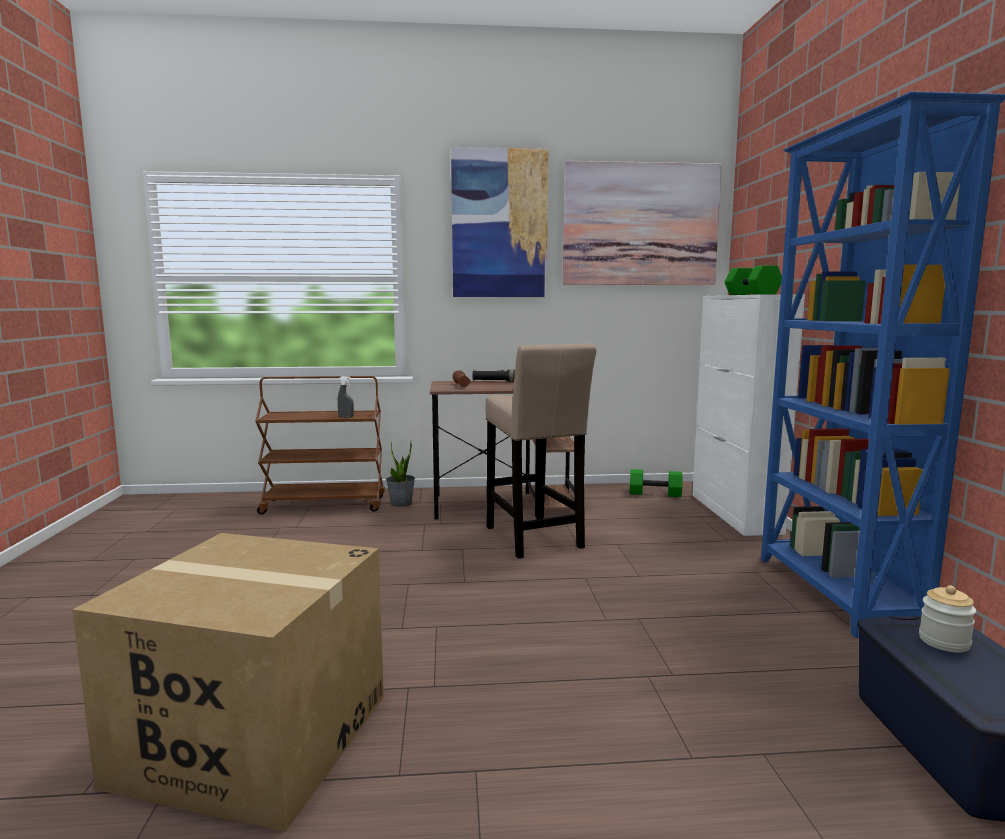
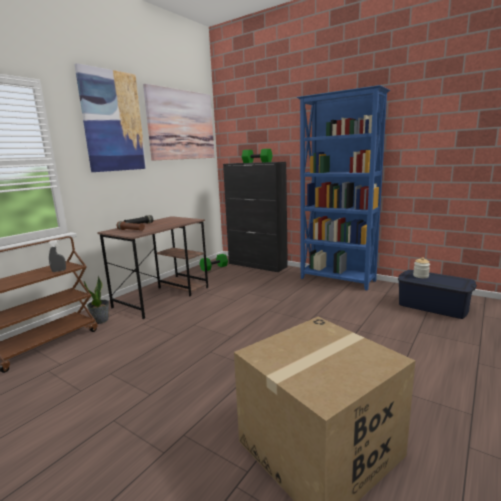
camera: 50 degrees left, 5 degrees up
(534, 539) = (214, 306): beige stool -> none
(734, 513) = (257, 265): white cabinet -> black cabinet

